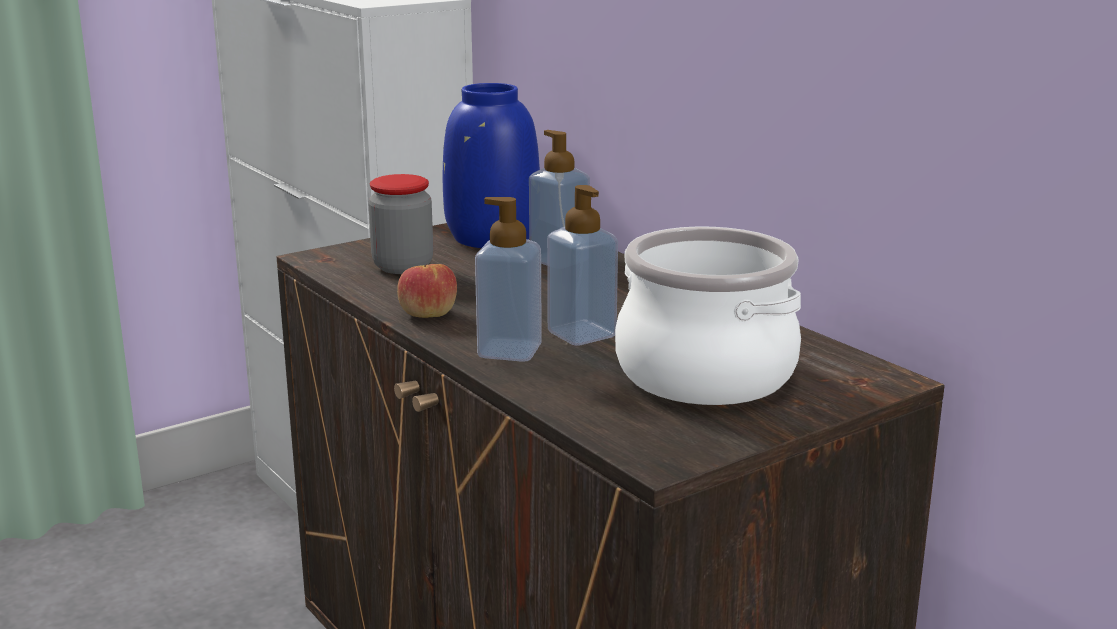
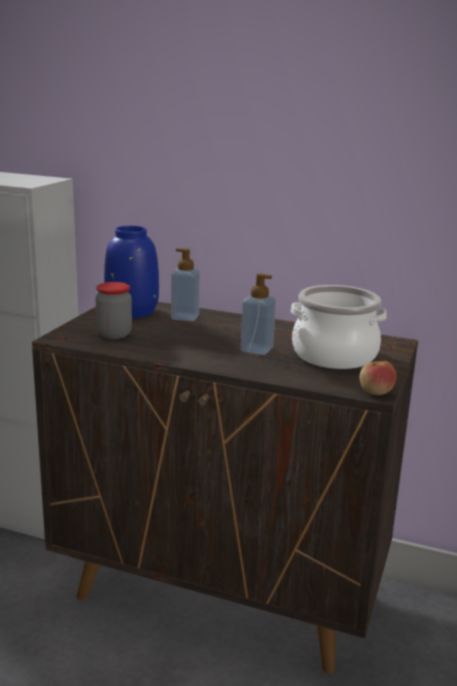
camera: 35 degrees left, 0 degrees up
(427, 313) = (171, 355): apple -> apple (375, 392)
(509, 351) = (240, 363): soap dispenser -> none

